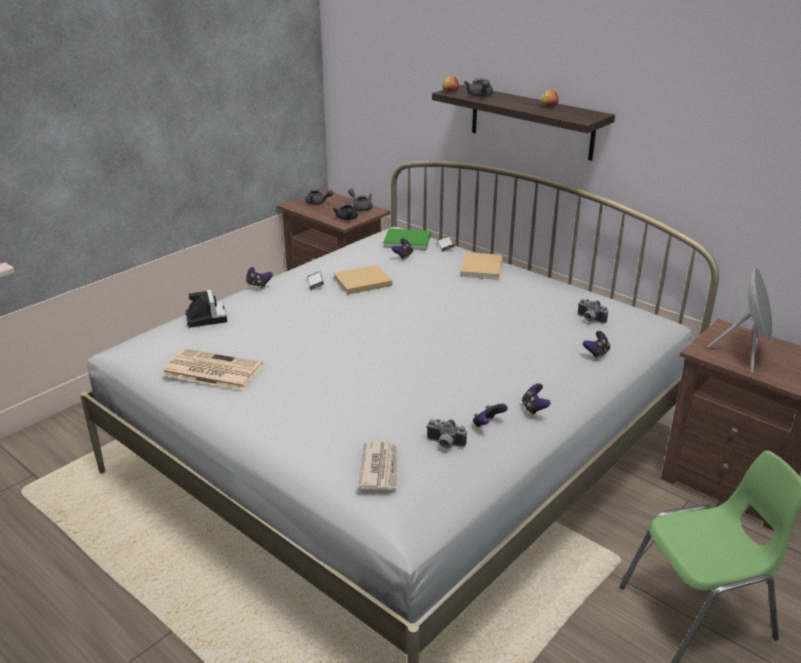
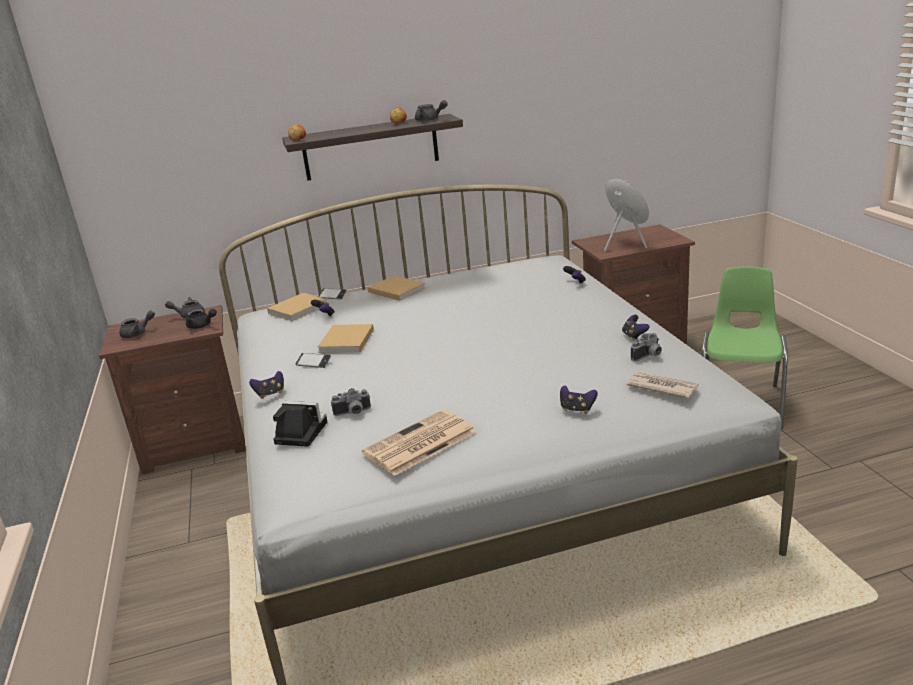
camera: 55 degrees left, 5 degrees down
(408, 241) = (299, 308): green book -> beige book
(480, 96) = (331, 134): grey teapot -> grey teapot (430, 120)
(534, 408) = (627, 317): game controller -> game controller (577, 409)
(589, 319) = (527, 273): camera -> camera (353, 413)

